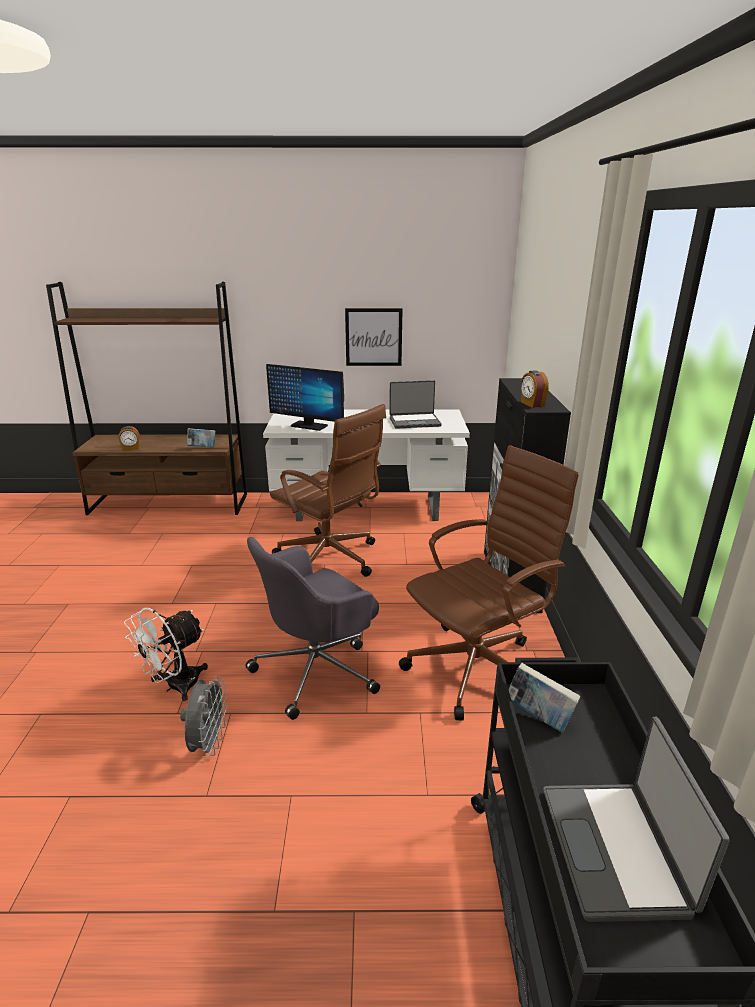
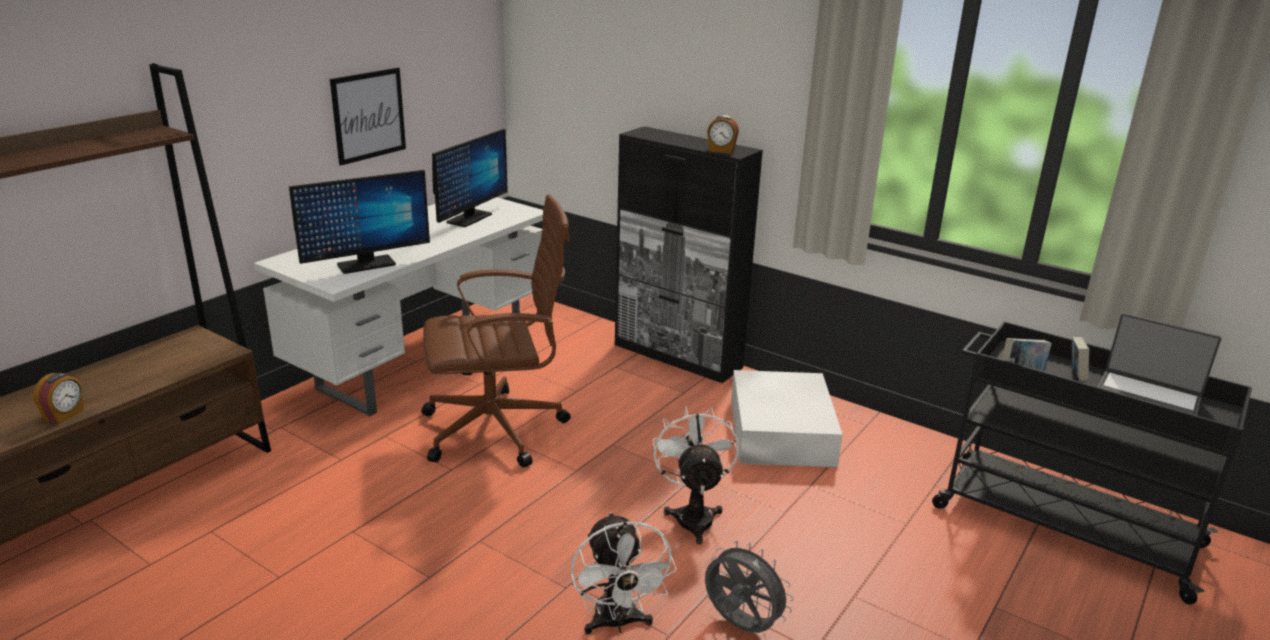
camera: 55 degrees left, 0 degrees up
(202, 448) = (197, 362): book -> book (1075, 376)
(317, 669) = (693, 515): grey office chair -> white fan
(414, 421) = (469, 218): laptop -> monitor
(478, 667) = (781, 430): brown office chair -> white storage box

